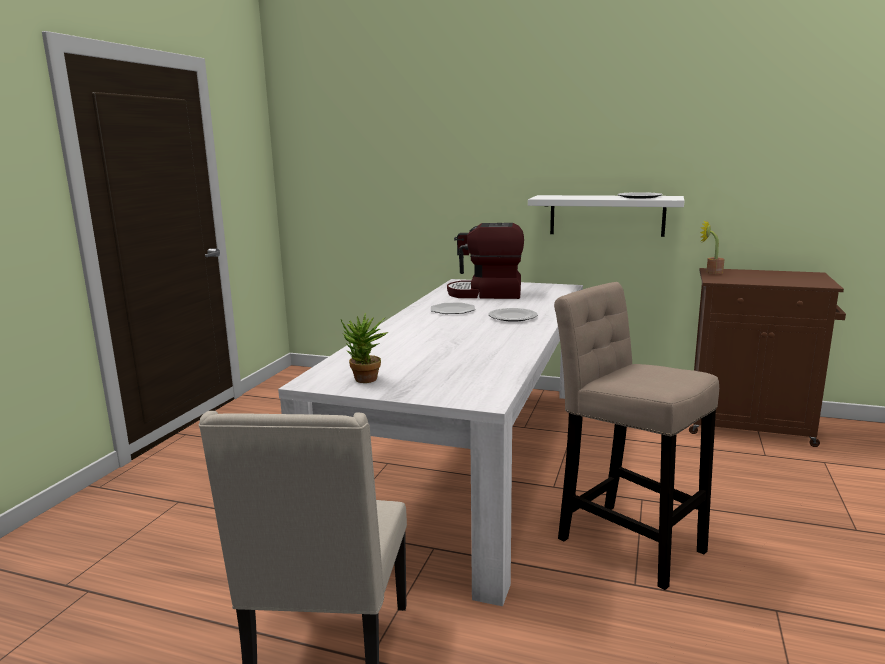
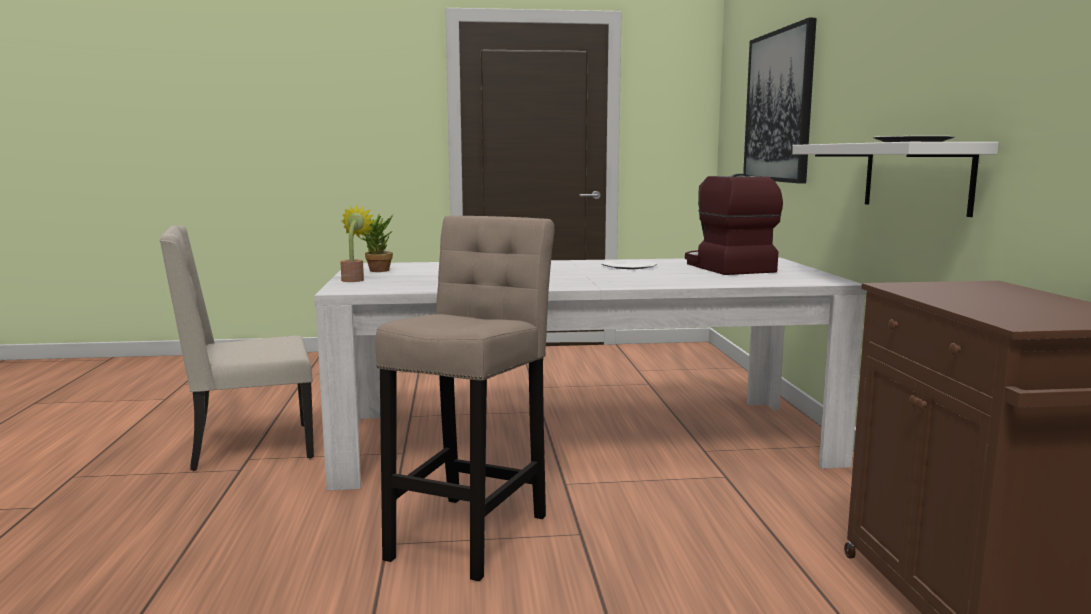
camera: 65 degrees right, 5 degrees down
(405, 163) = (779, 106): none -> picture
(513, 317) = (631, 278): plate -> none
(711, 272) = (966, 283): potted plant -> potted plant (354, 279)

